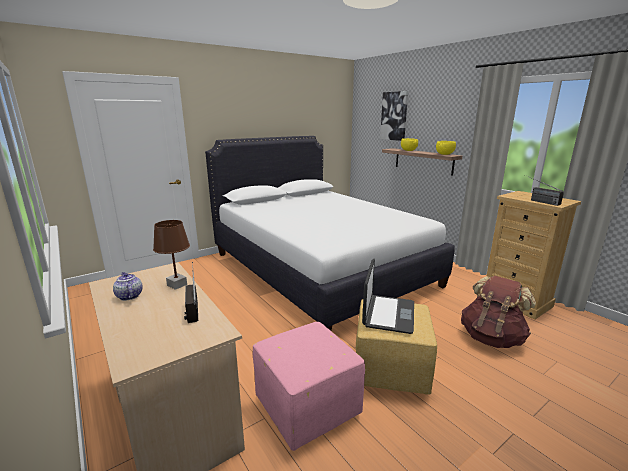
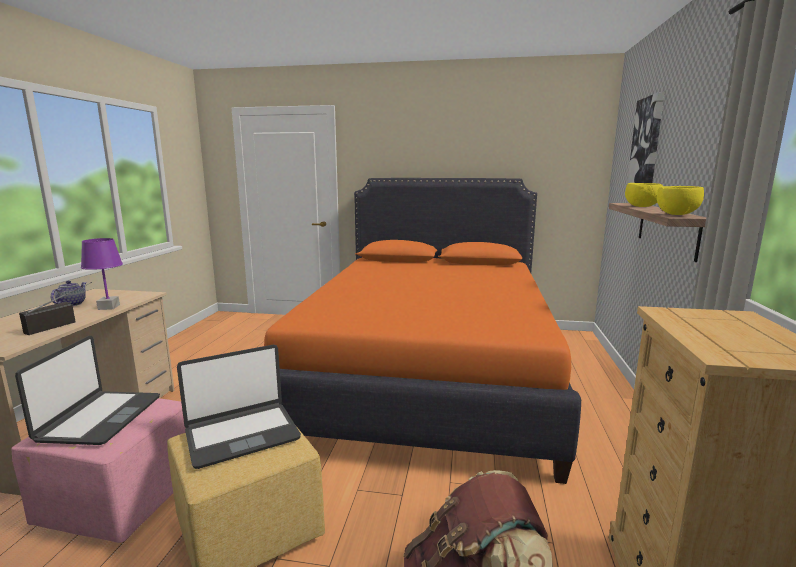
camera: 45 degrees right, 5 degrees down
(176, 285) = (108, 307): brown table lamp -> purple table lamp
(303, 351) = (99, 418): none -> laptop
(320, 269) = (428, 373): white bed -> orange bed
(537, 201) = (699, 336): radio -> none

